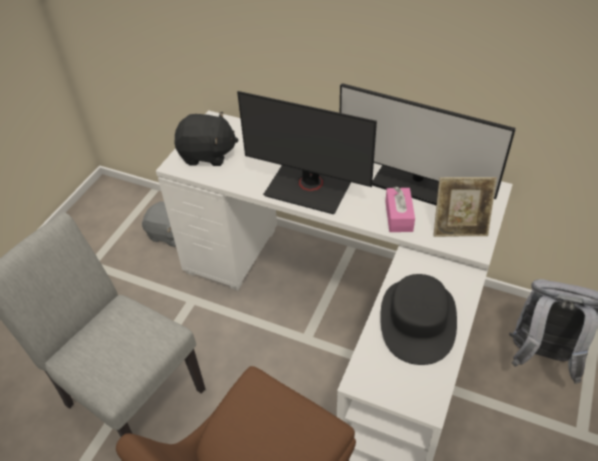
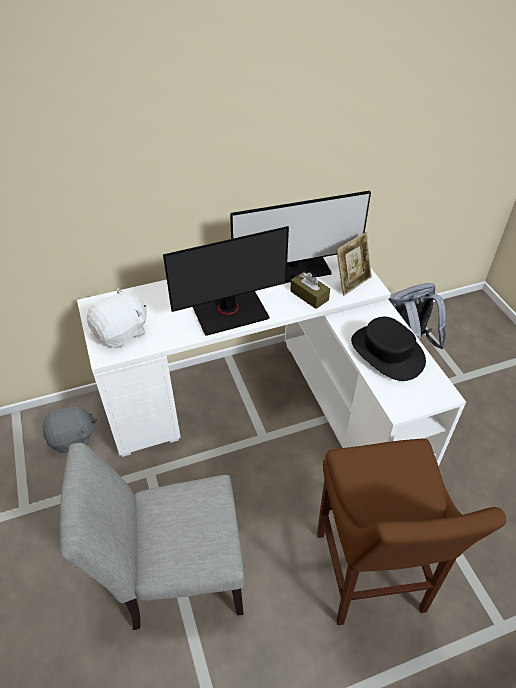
camera: 45 degrees left, 0 degrees up
(207, 154) = (121, 332): black plush toy -> white plush toy
(398, 216) = (309, 295): pink tissue box -> brown tissue box

